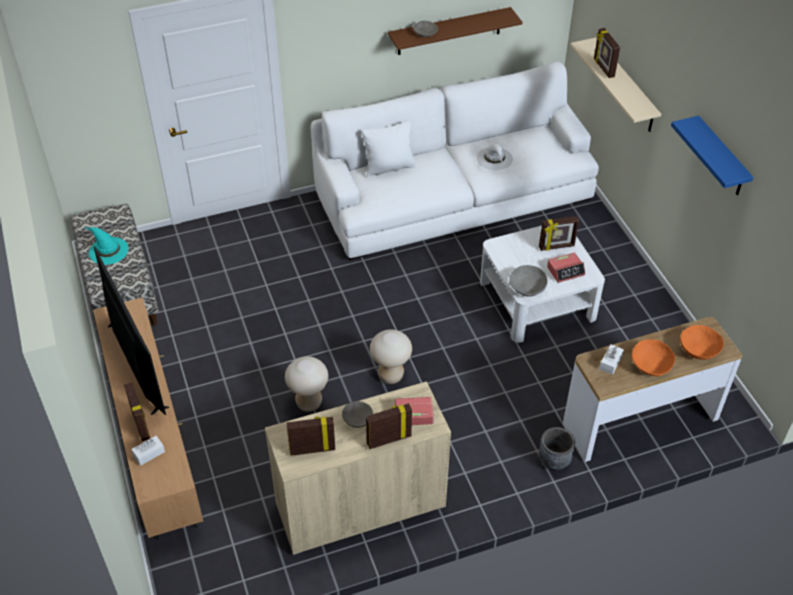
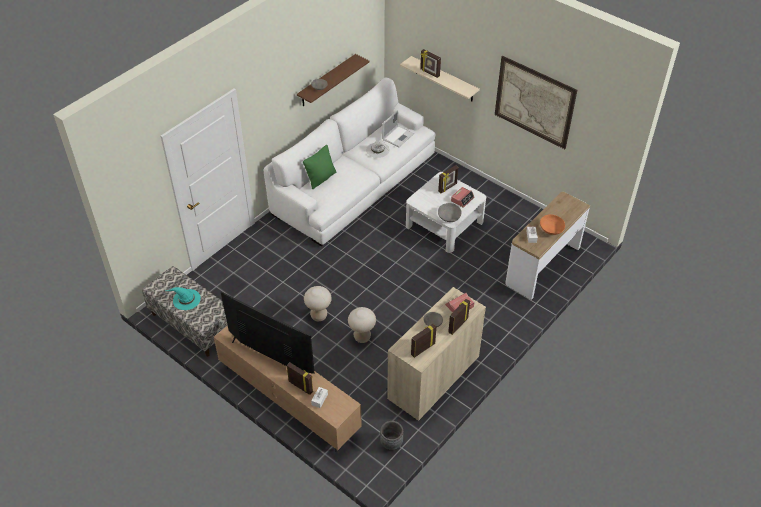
camera: 30 degrees left, 0 degrees up
(389, 167) = (321, 178): white pillow -> green pillow
(390, 375) = (396, 301): beige stool -> beige stool (319, 316)
(537, 151) = (398, 136): none -> laptop
(554, 460) = (515, 306): grey planter -> grey planter (391, 443)
(698, 349) = (568, 211): orange bowl -> none
(721, 158) = (534, 102): blue shelf -> picture

